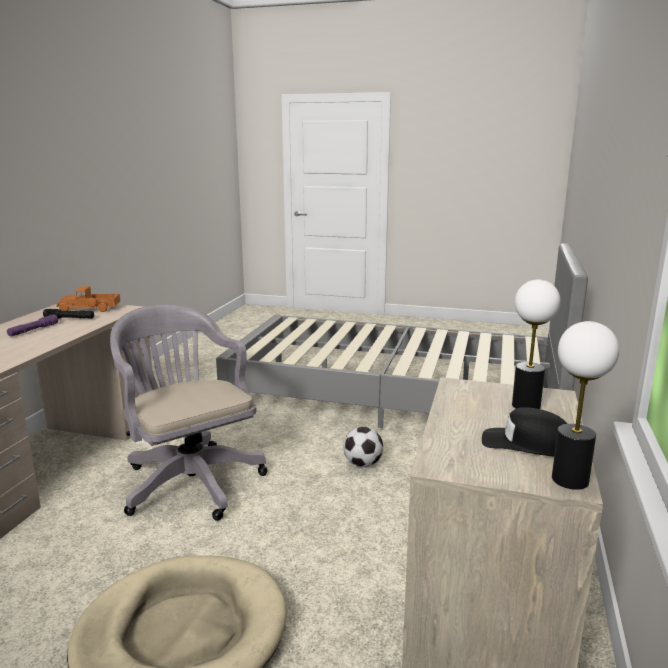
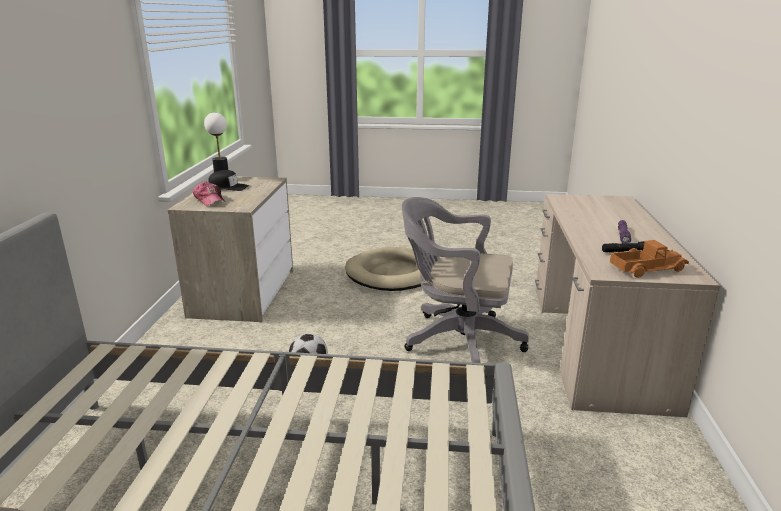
camera: 170 degrees right, 5 degrees up
(189, 480) = (457, 340): grey office chair -> grey office chair turned 150 degrees clockwise
(526, 406) = (210, 200): table lamp -> cap

